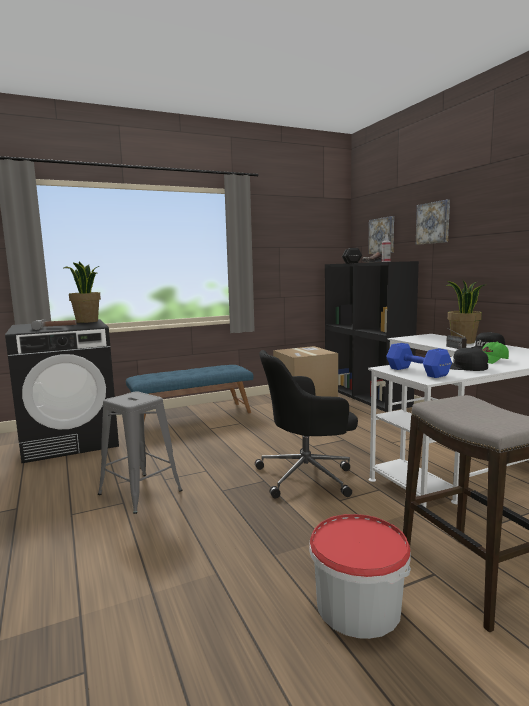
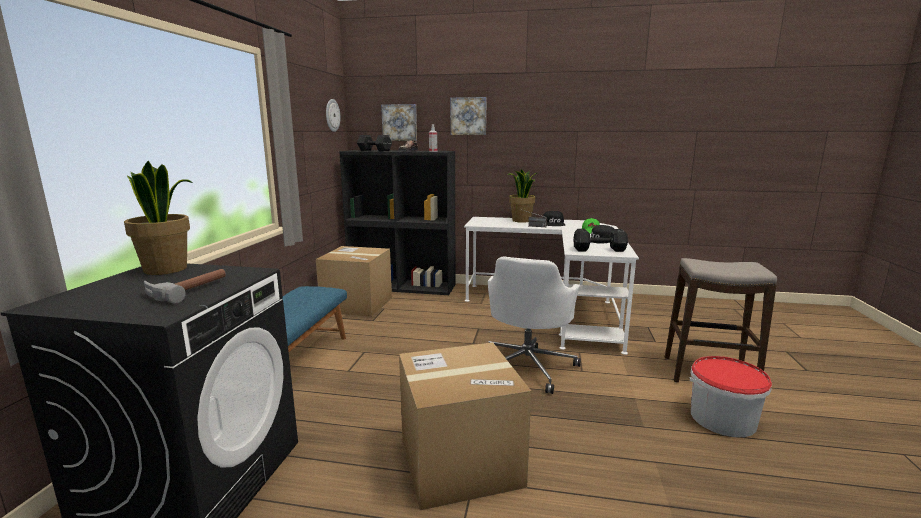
camera: 55 degrees left, 5 degrees up
(140, 492) = (460, 461): grey stool -> cardboard box
(307, 476) = (528, 366): black office chair -> white office chair
(325, 233) = (332, 115): none -> wall clock
(418, 372) = (600, 250): blue dumbbell -> black dumbbell

